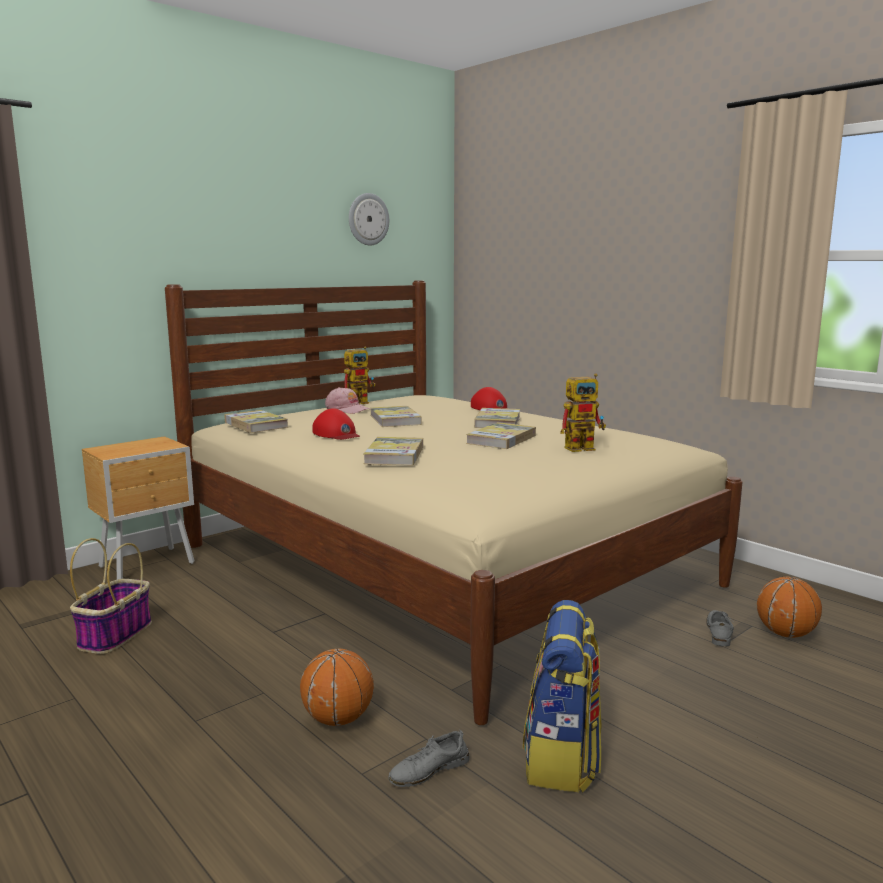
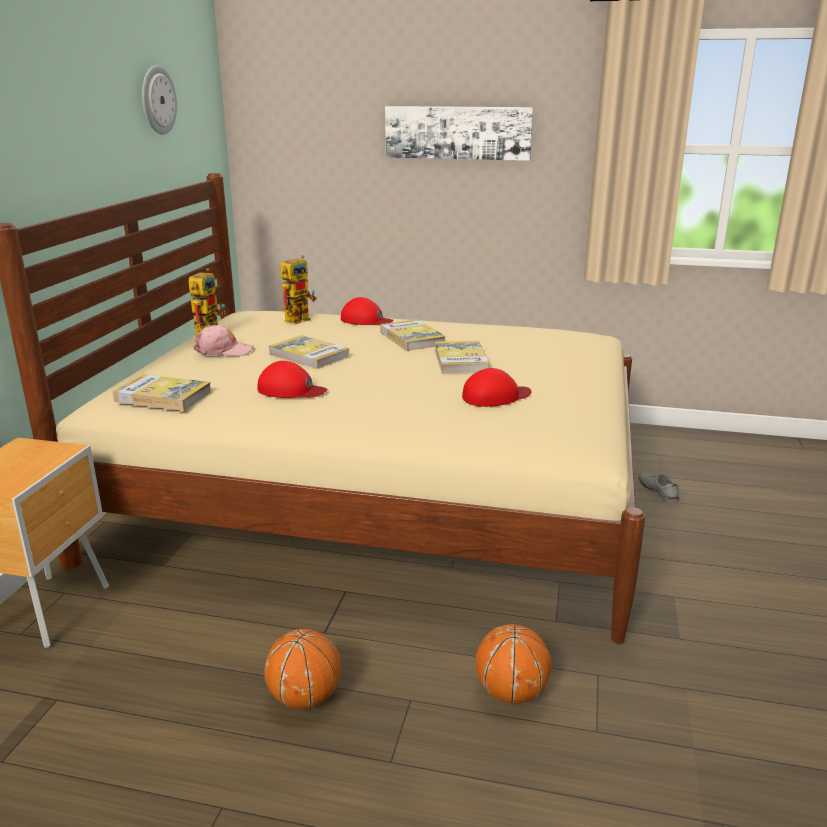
camera: 35 degrees left, 10 degrees up
(115, 635) = (150, 712): basket -> none
(394, 455) = (411, 405): book -> none
(429, 770) = (636, 700): grey shoe -> none
(474, 462) = (495, 396): none -> red cap
(562, 758) = (701, 643): backpack -> none
(584, 447) = (541, 355): toy robot -> toy robot (300, 318)
(618, 246) = (458, 132): none -> picture
(785, 634) = (695, 477): basketball -> basketball (305, 698)

